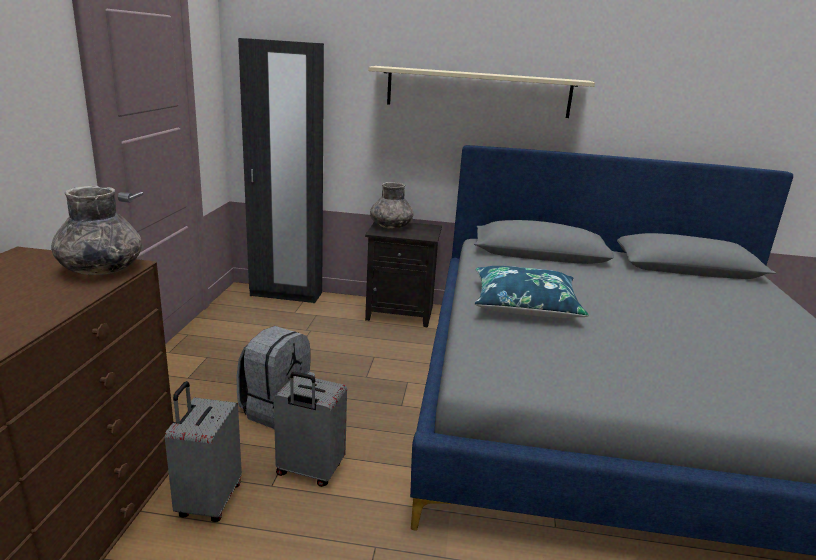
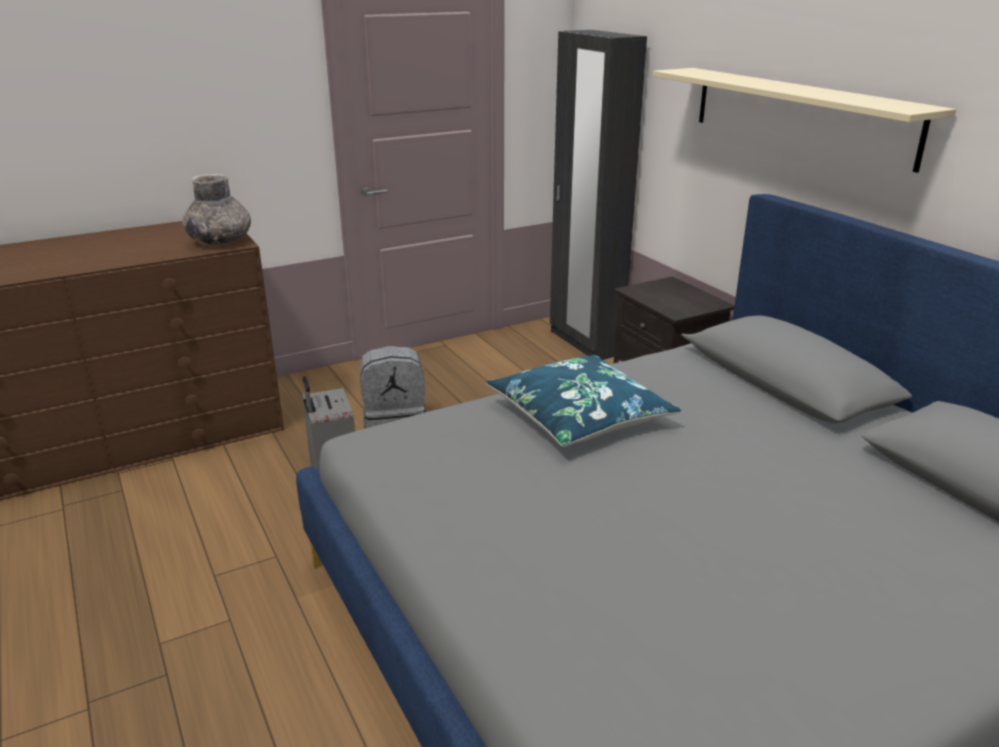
camera: 55 degrees right, 5 degrees up
(208, 501) = (256, 462): grey suitcase -> none
(391, 226) = (665, 289): grey vase -> none

